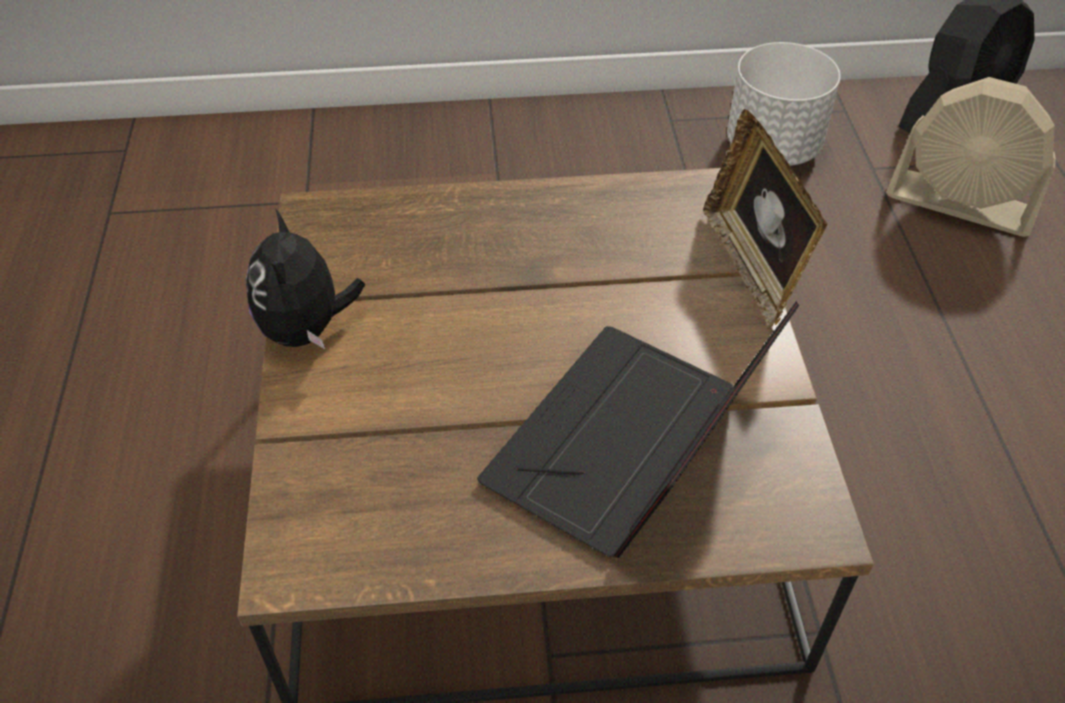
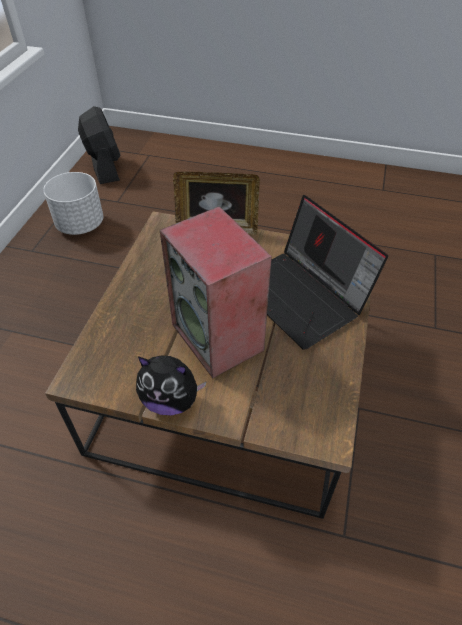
camera: 70 degrees left, 0 degrees up
(461, 351) = (219, 337): none -> speaker
(960, 203) = (155, 187): beige fan -> none

